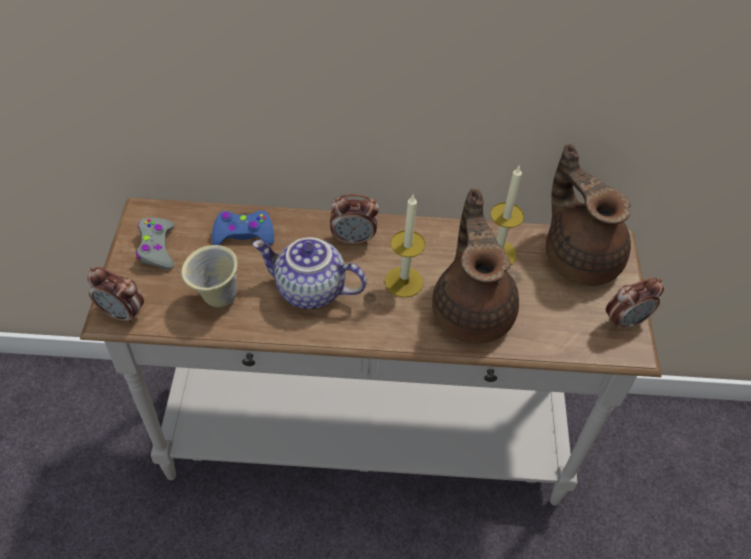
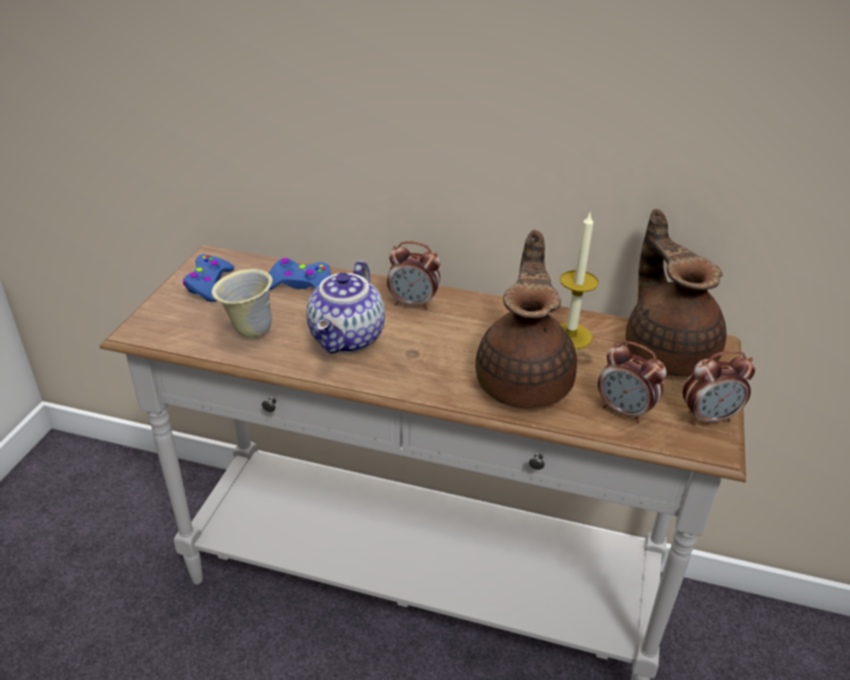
camera: 15 degrees right, 15 degrees down
(122, 314) = (149, 330): alarm clock -> alarm clock (625, 411)
(157, 248) = (209, 284): grey game controller -> blue game controller
(309, 291) = (348, 339): teapot -> teapot turned 105 degrees counterclockwise
(403, 282) = (455, 345): candle -> none

